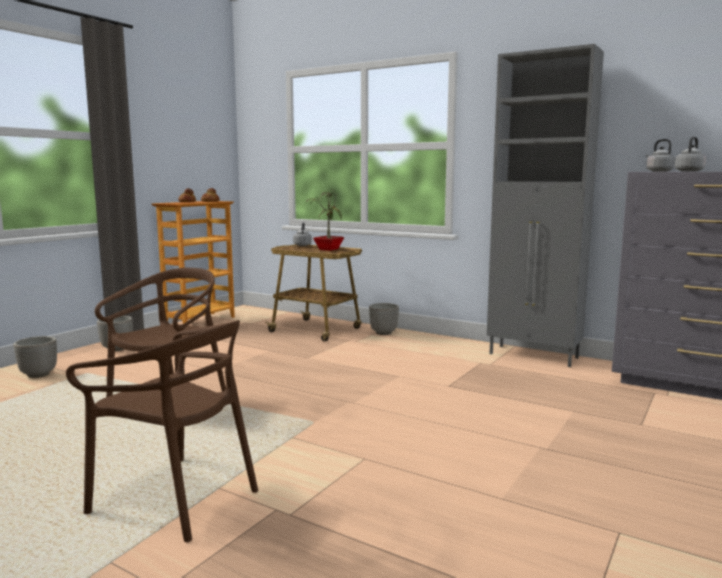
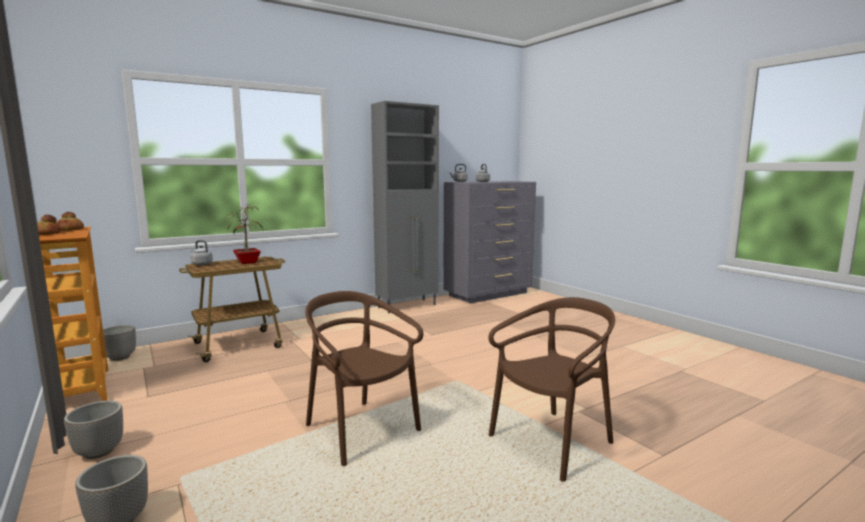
camera: 65 degrees left, 0 degrees up
(383, 333) = (293, 327): planter -> planter (119, 358)

